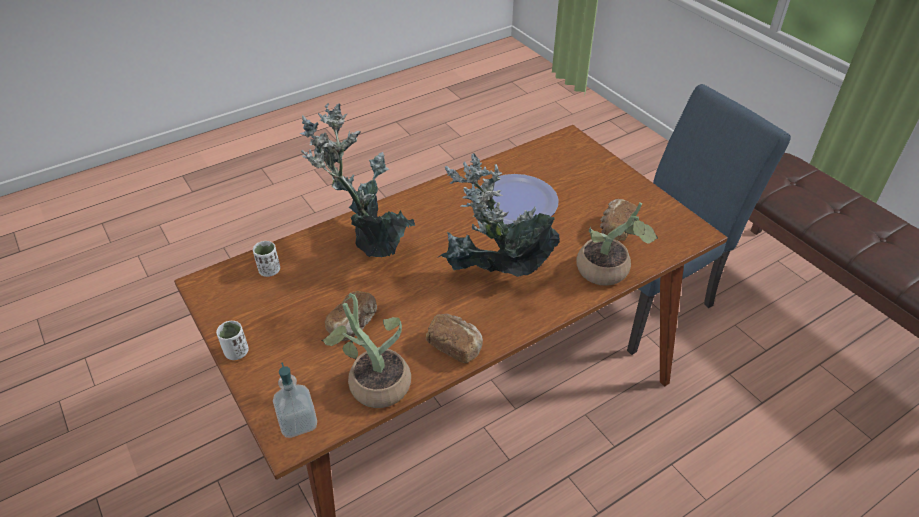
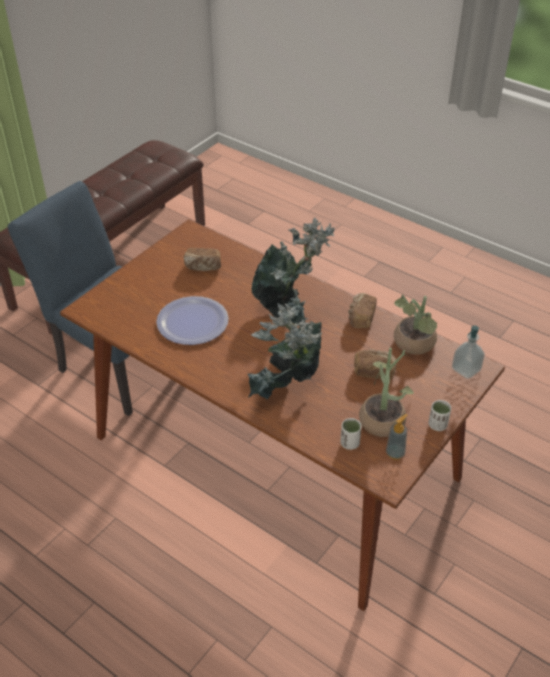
camera: 110 degrees left, 0 degrees up
(230, 301) = (395, 453): none -> soap dispenser
(608, 273) = (253, 264): potted plant -> potted plant (383, 417)

